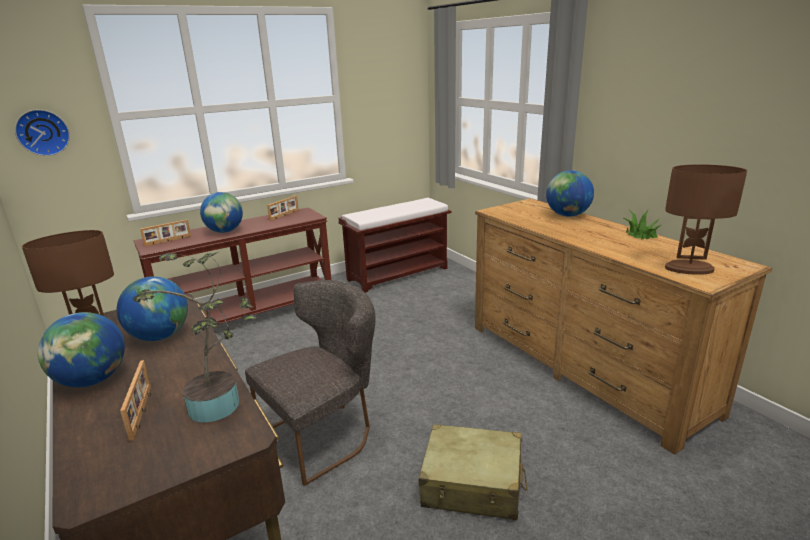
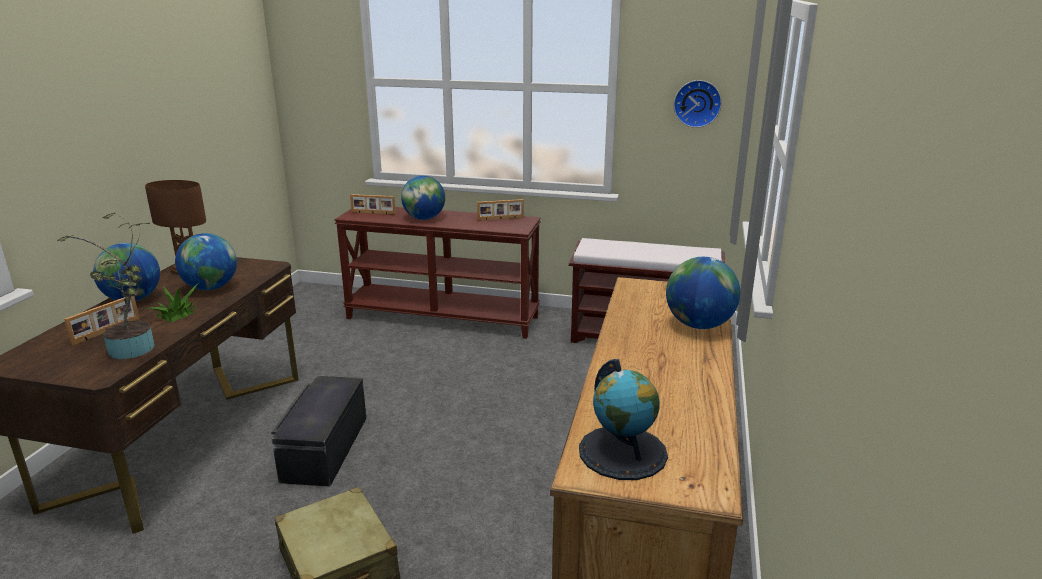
camera: 45 degrees right, 0 degrees up
(43, 132) = (314, 88): wall clock -> wall clock (697, 103)
(324, 434) = (323, 448): grey chair -> black storage box
(640, 234) = (711, 388): potted plant -> potted plant (177, 314)
(689, 269) = (623, 452): brown table lamp -> globe

